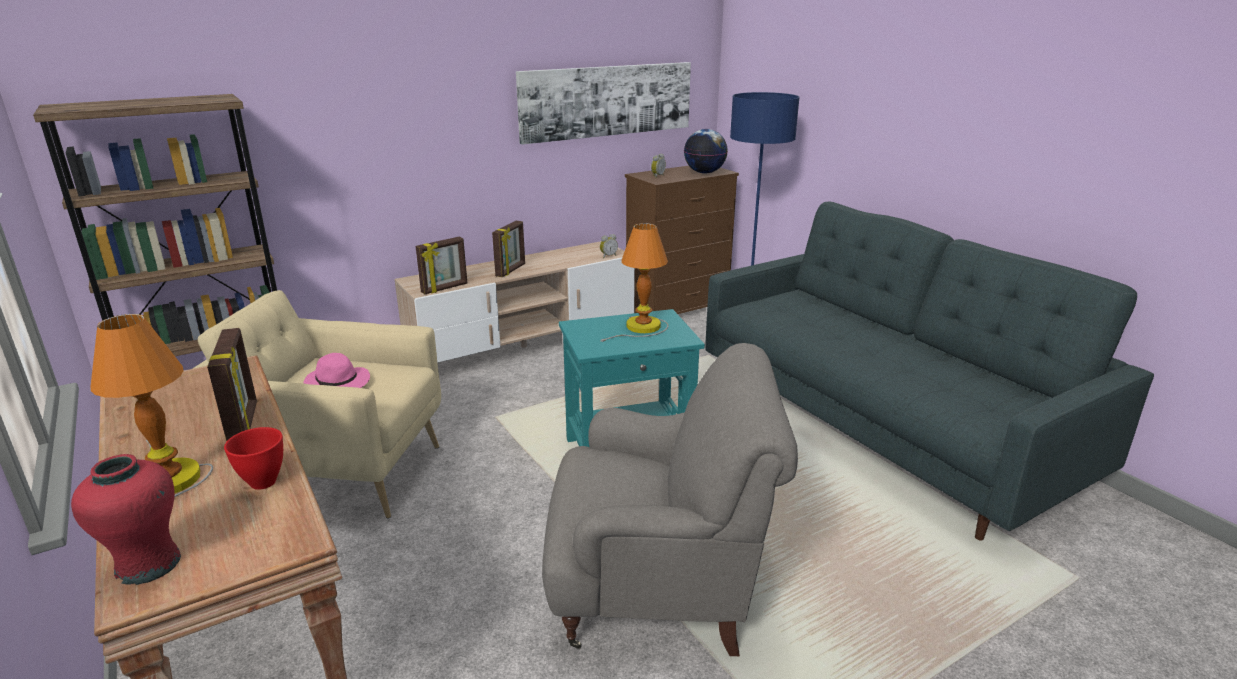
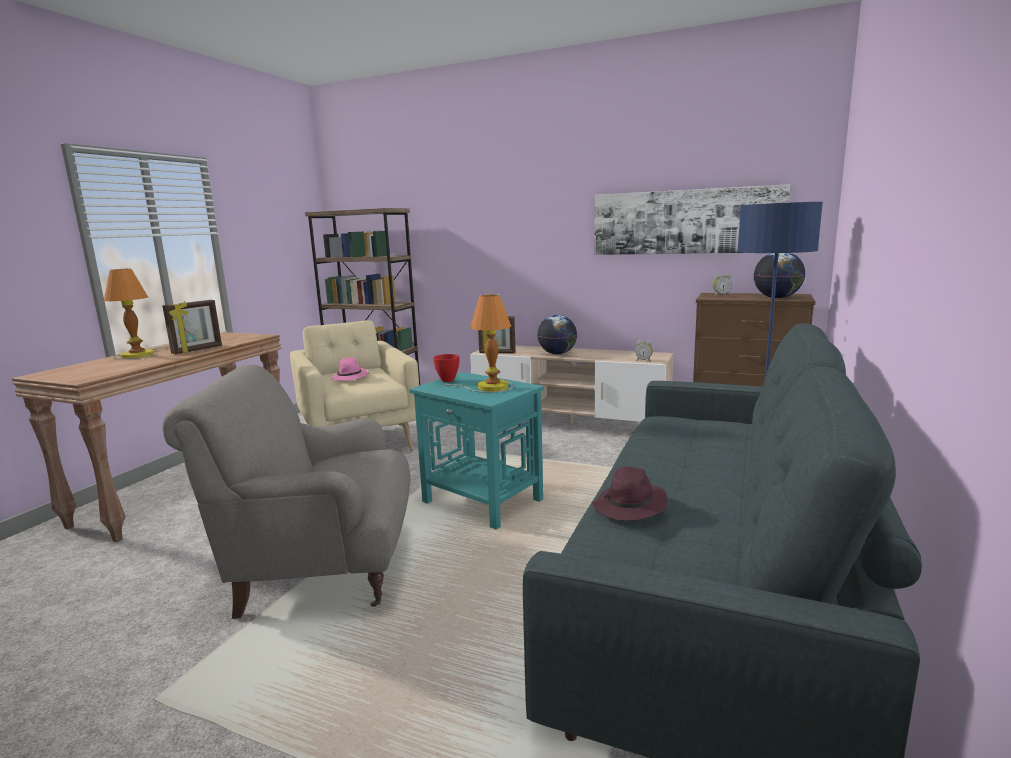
camera: 55 degrees right, 10 degrees down
(148, 565) = (61, 370): red vase -> none
(264, 481) = (140, 364): red bowl -> red bowl (448, 380)
(511, 270) = (557, 354): picture frame -> globe
(658, 589) = (321, 569): grey armchair -> grey armchair turned 120 degrees clockwise
(903, 378) = (630, 507): none -> purple hat

